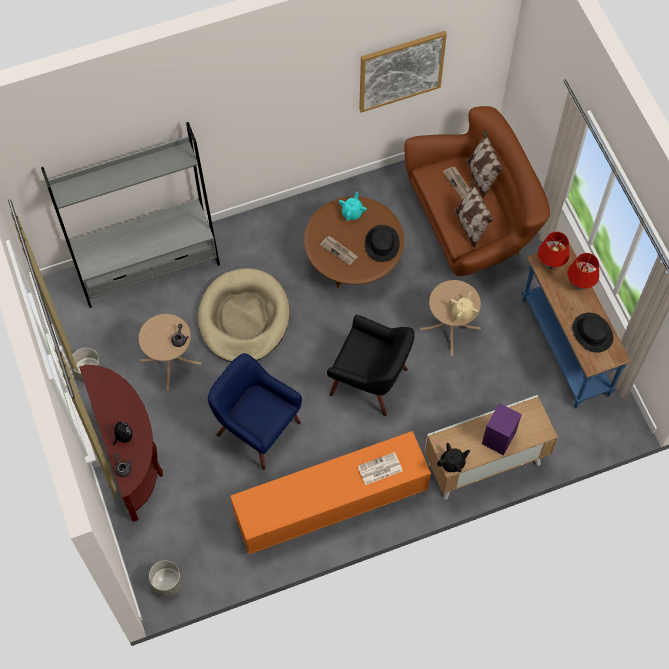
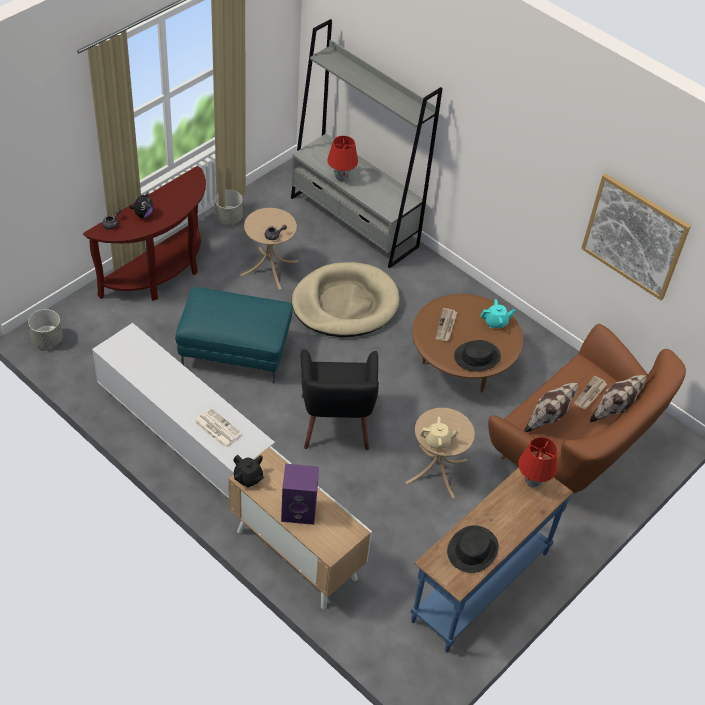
camera: 60 degrees right, 15 degrees down
(257, 428) = (235, 351): blue armchair -> turquoise ottoman
(329, 504) = (183, 434): orange tv stand -> white tv stand
(579, 285) = (525, 518): red table lamp -> red table lamp (341, 178)

